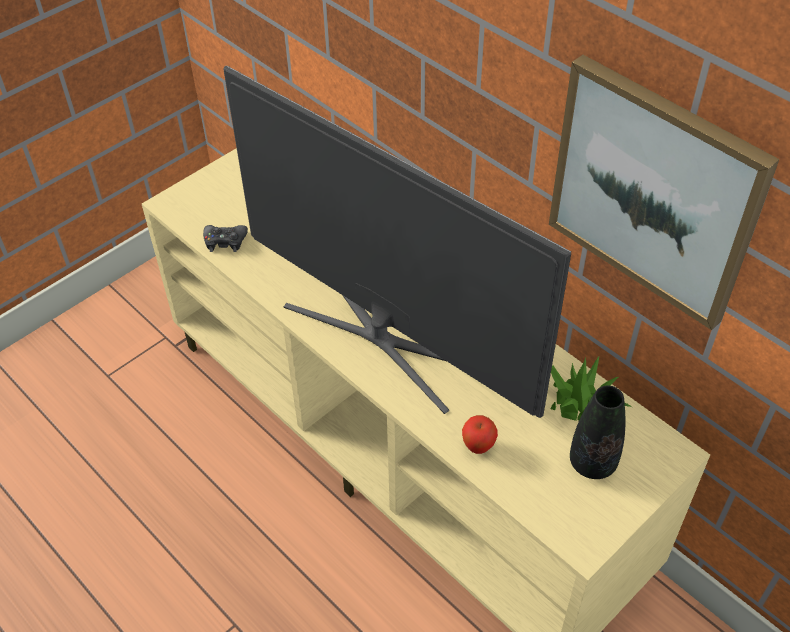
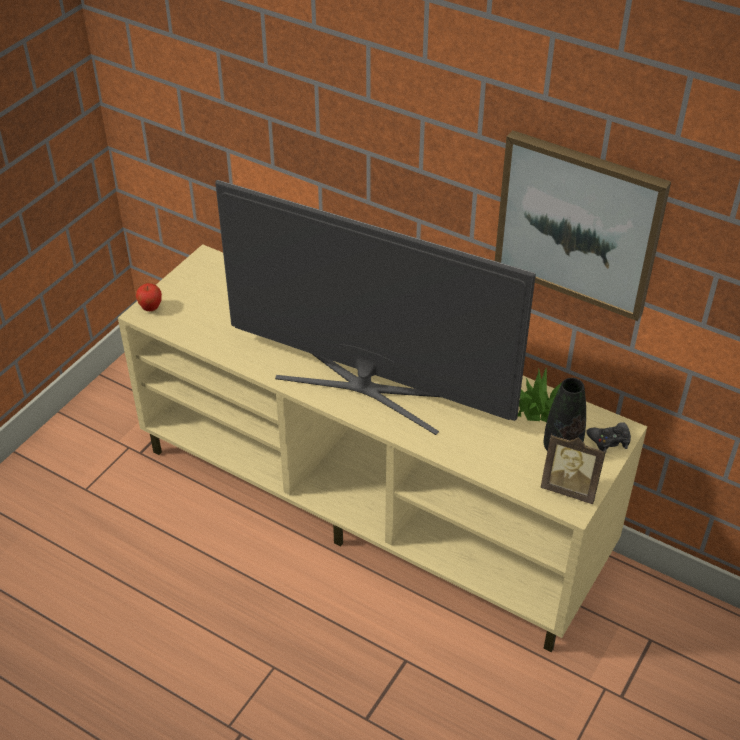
camera: 15 degrees left, 5 degrees down
(225, 241) = (204, 336): black game controller -> black game controller (609, 440)
(478, 446) = (470, 453): apple -> apple (151, 308)
(586, 519) = (570, 488): none -> picture frame

